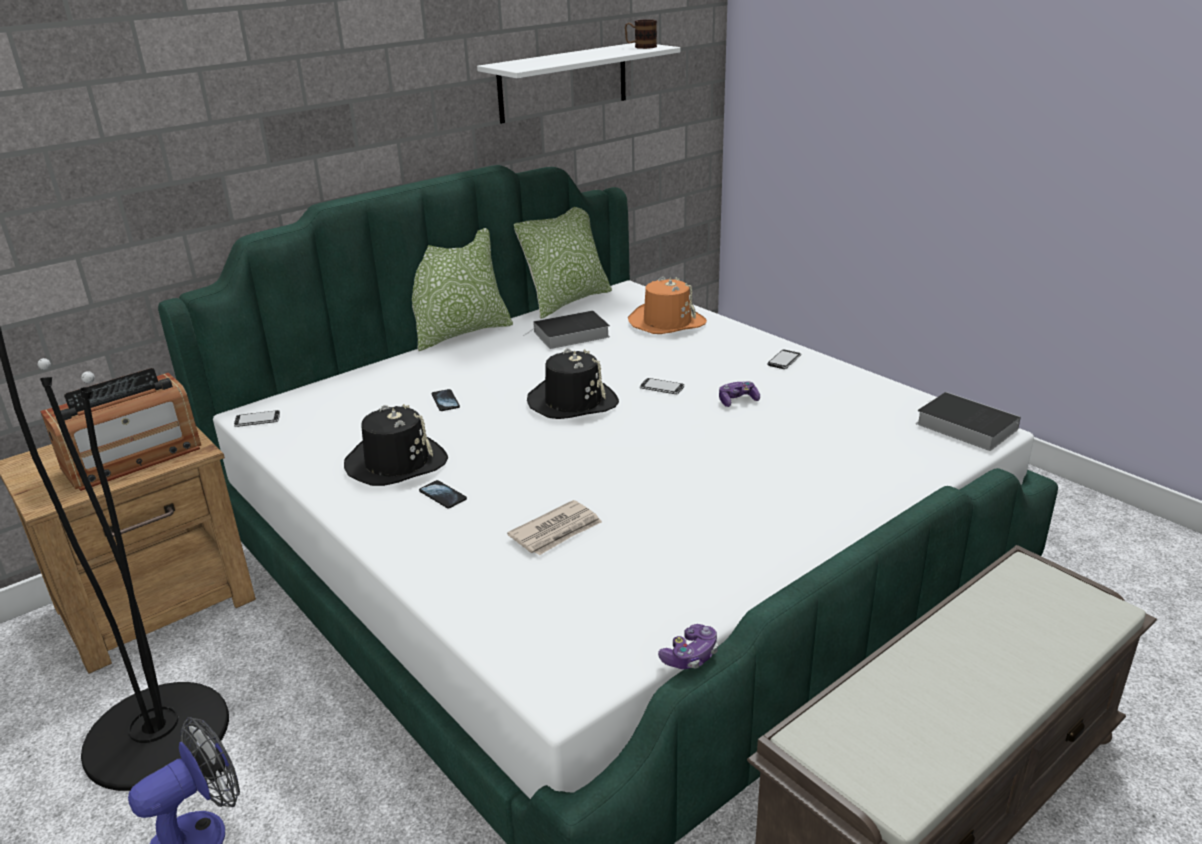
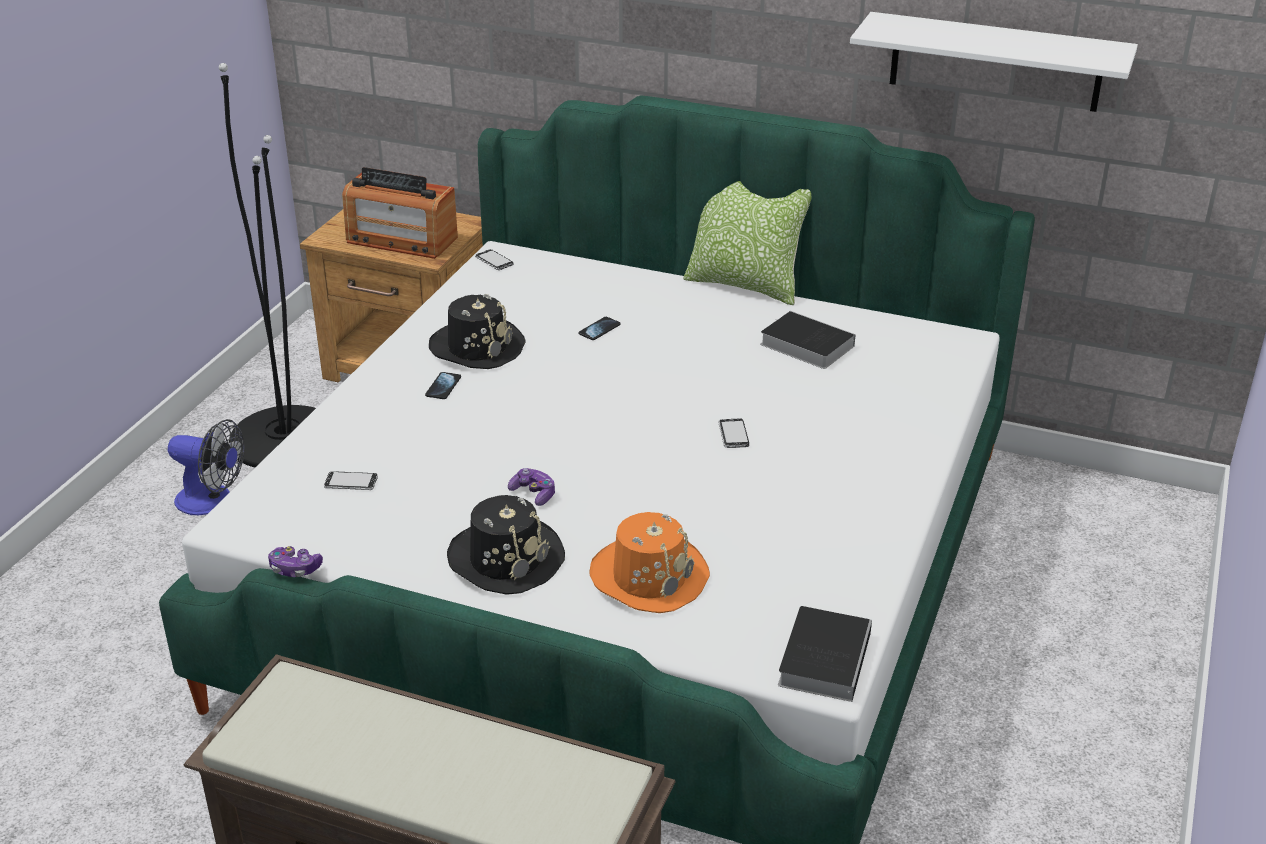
camera: 60 degrees right, 5 degrees up
(557, 531) = (428, 458): newspaper -> none
(567, 301) = (888, 315): pillow -> none
(572, 401) = (657, 393): black hat -> black hat (505, 558)
(641, 47) = (1094, 53): mug -> none
(666, 322) = (901, 392): orange hat -> orange hat (649, 576)
(737, 400) = (747, 488): game controller -> game controller (533, 493)
(784, 360) = (877, 495): phone -> phone (351, 483)

